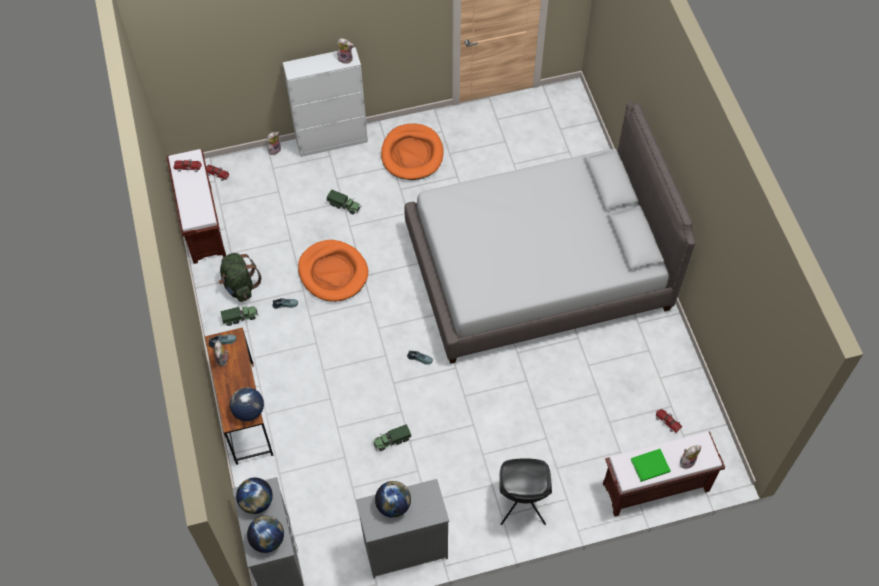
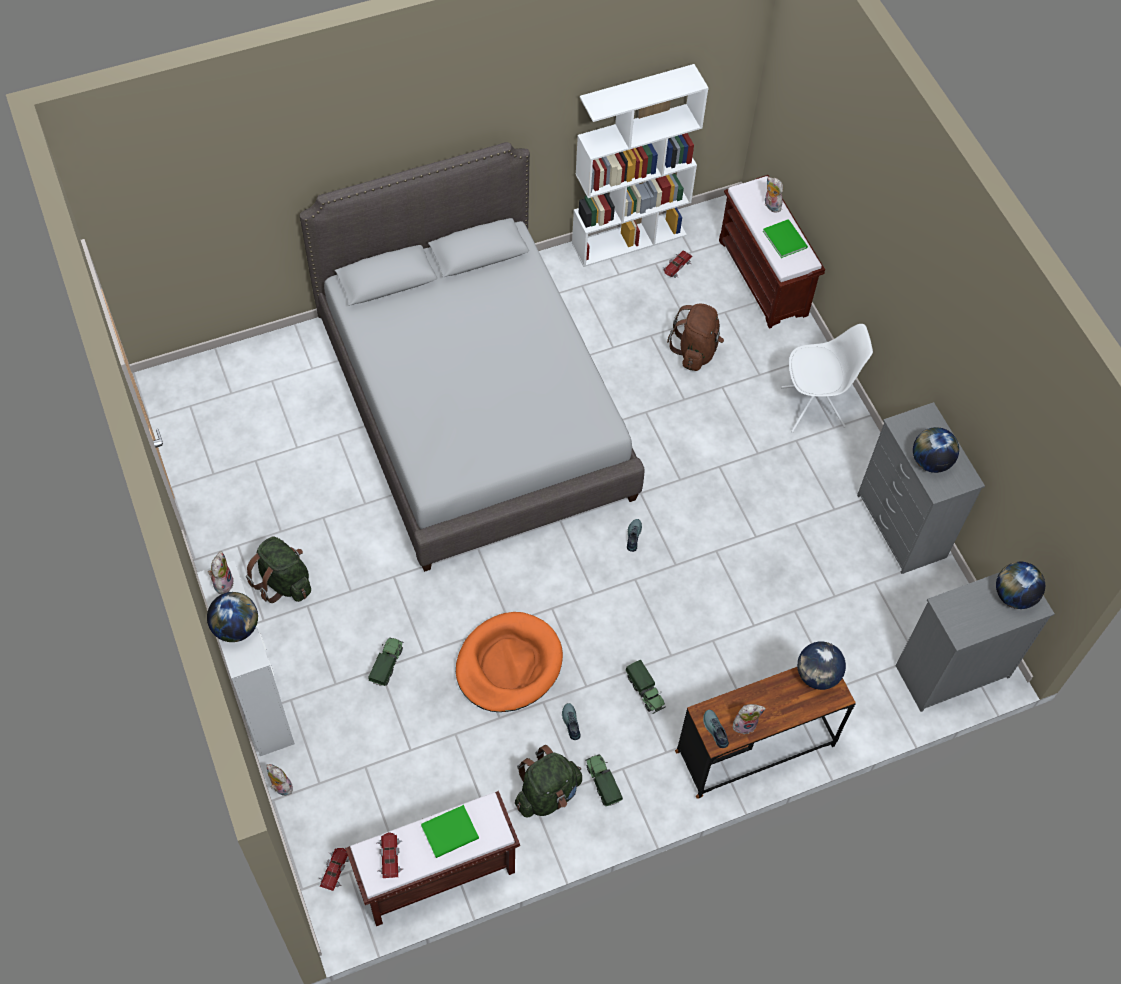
camera: 100 degrees left, 0 degrees up
(195, 198) = (451, 832): none -> green book
(256, 502) = (968, 617): globe -> globe (236, 627)
(392, 441) = (760, 557): toy truck -> toy truck (645, 691)
(412, 154) = (283, 581): orange dog bed -> green backpack
(522, 504) = (814, 407): black chair -> white chair
(582, 424) = (696, 350): none -> brown backpack
(696, 390) = (629, 239): none -> white bookcase

